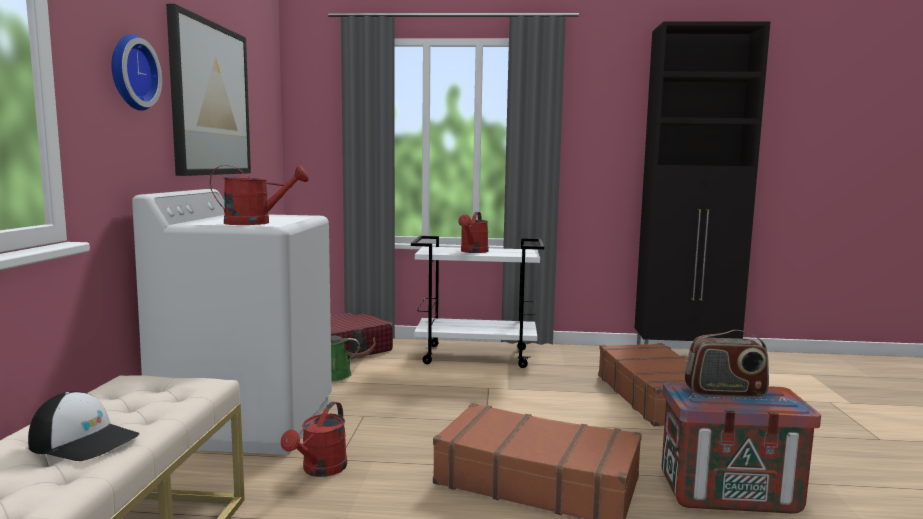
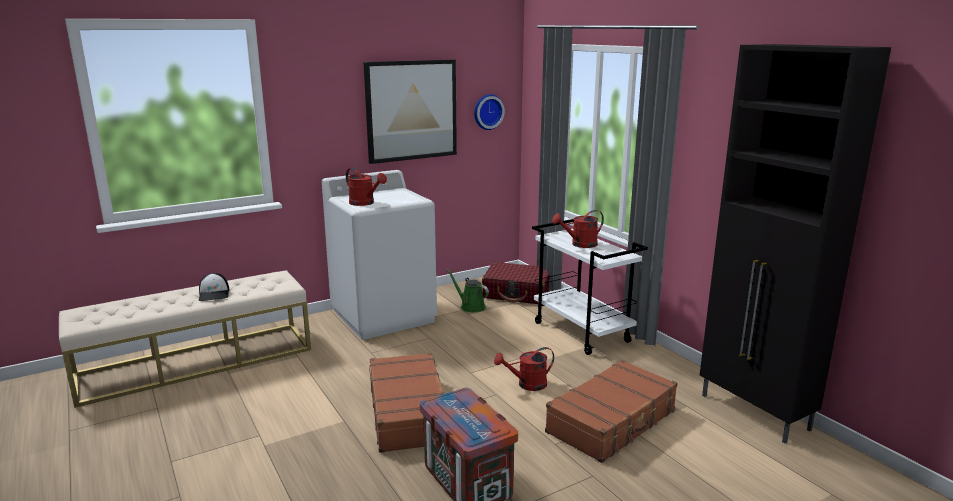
camera: 55 degrees right, 10 degrees up
(130, 72) = (327, 110): wall clock -> wall clock (487, 111)
(320, 470) = (355, 353): red watering can -> red watering can (527, 384)
(725, 392) = (466, 409): radio -> none

